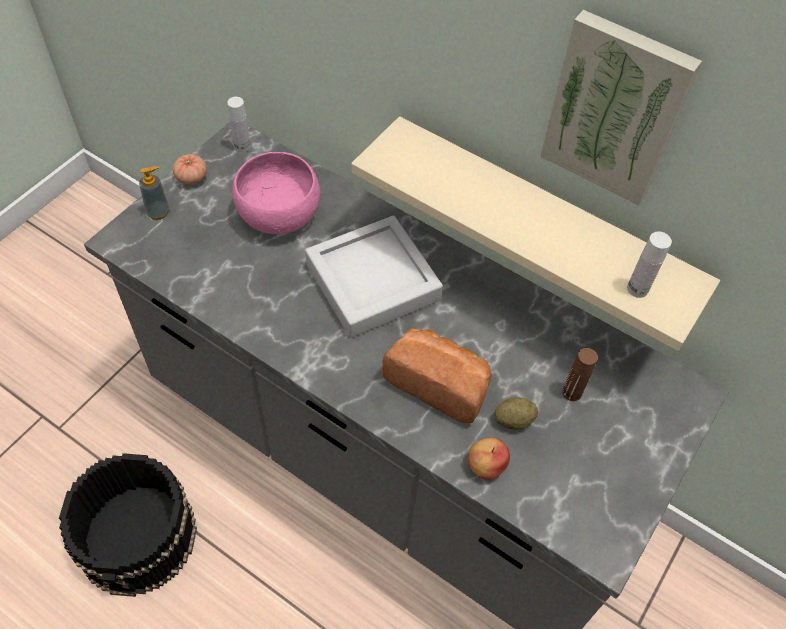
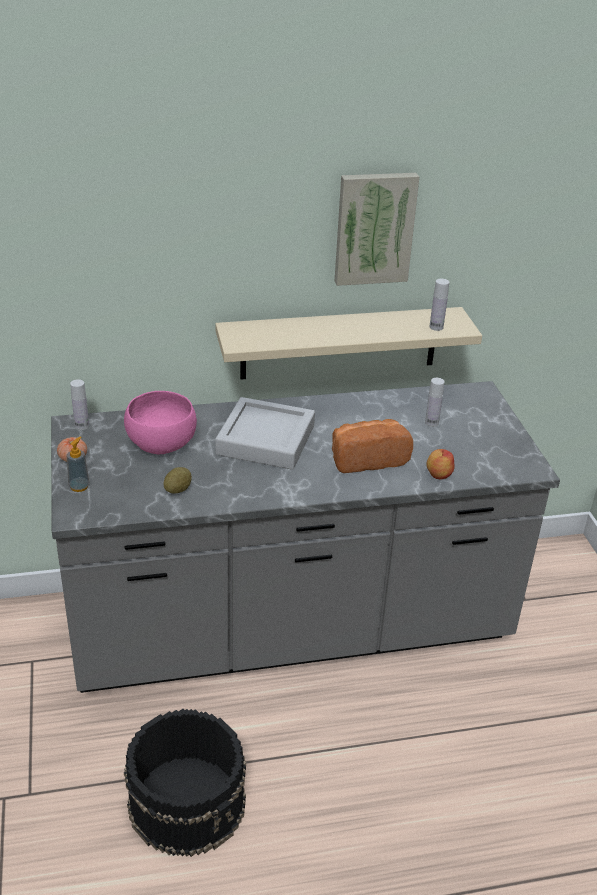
camera: 45 degrees left, 20 degrees down
(513, 420) = (423, 450): potato -> potato (178, 489)
(572, 392) = (431, 423): brown bottle -> white bottle

